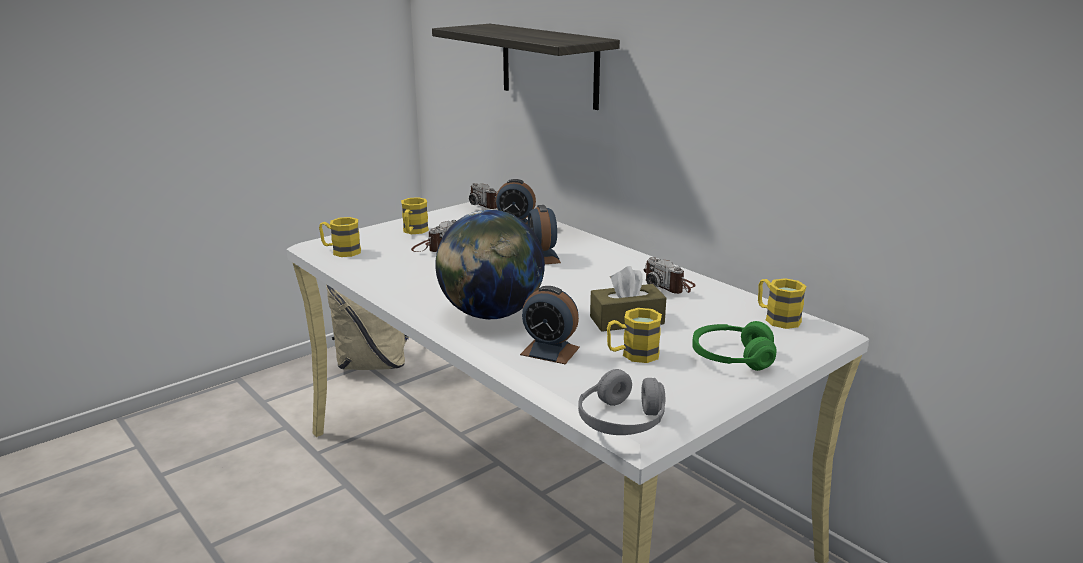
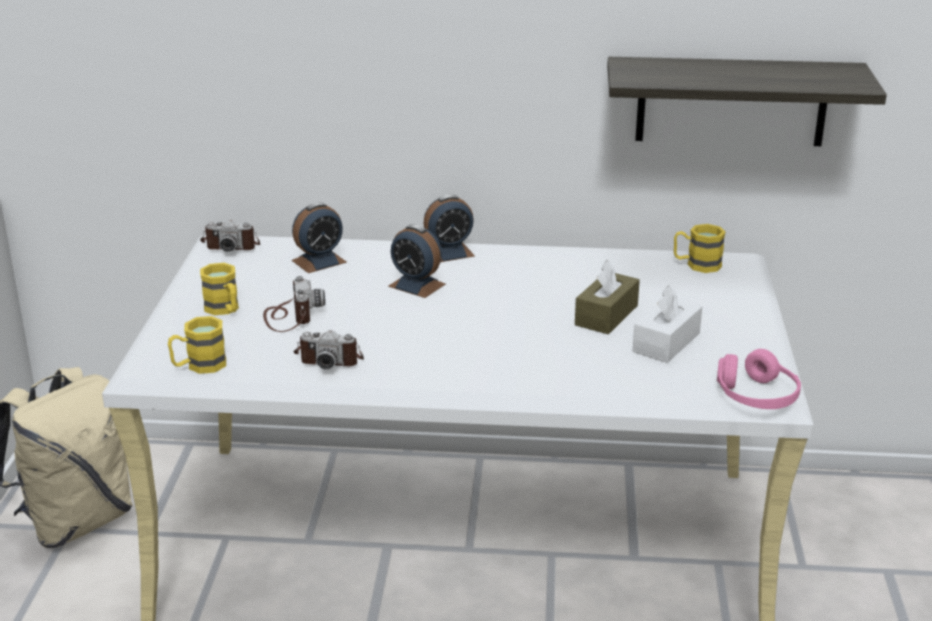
camera: 45 degrees left, 5 degrees up
(491, 314) = (497, 361): globe -> none
(549, 65) = (295, 50): shelf -> shelf (731, 101)
(550, 351) = (607, 369): alarm clock -> alarm clock (448, 252)
(621, 420) = (756, 396): grey headphones -> pink headphones
(632, 354) = (666, 342): yellow mug -> white tissue box
(669, 285) = (573, 268): camera -> camera (329, 358)
(732, 358) = (729, 312): green headphones -> none

